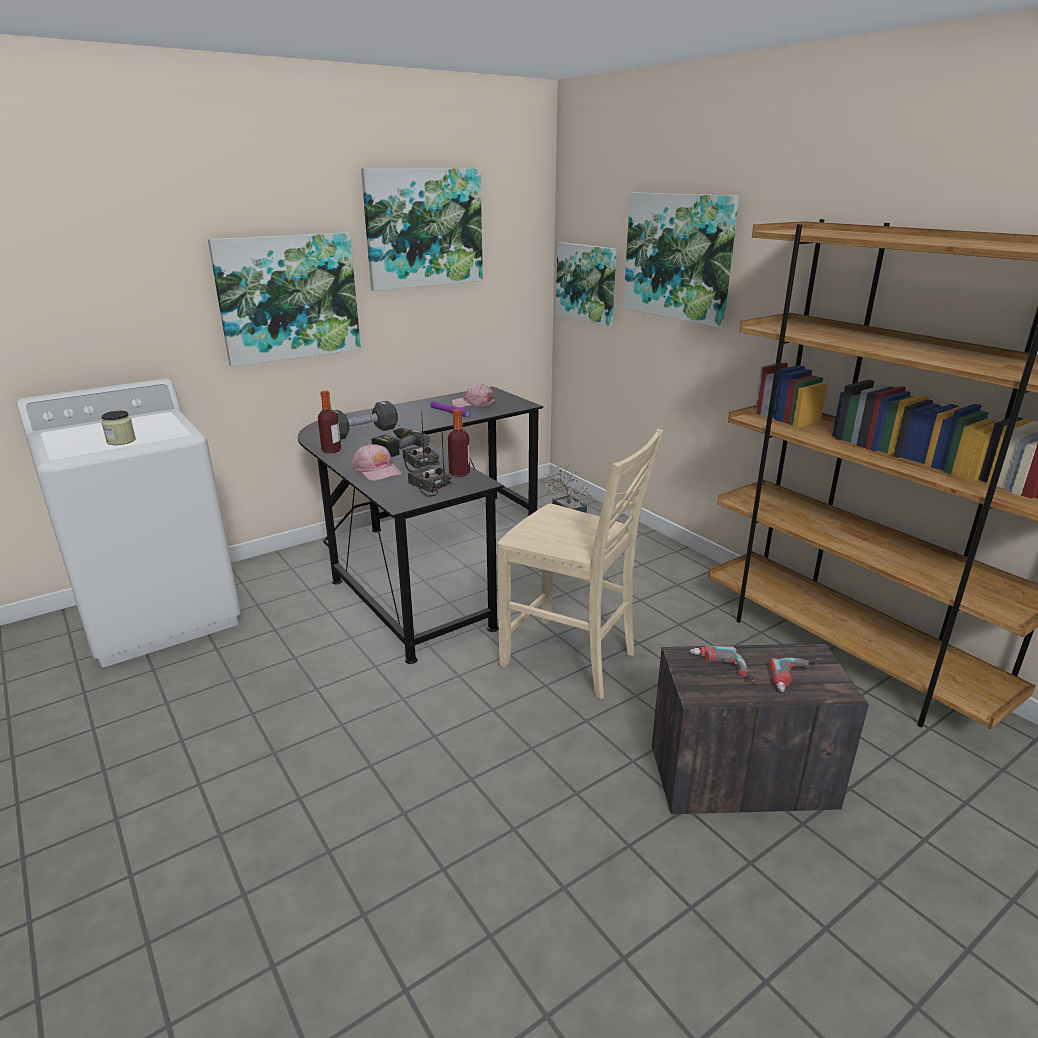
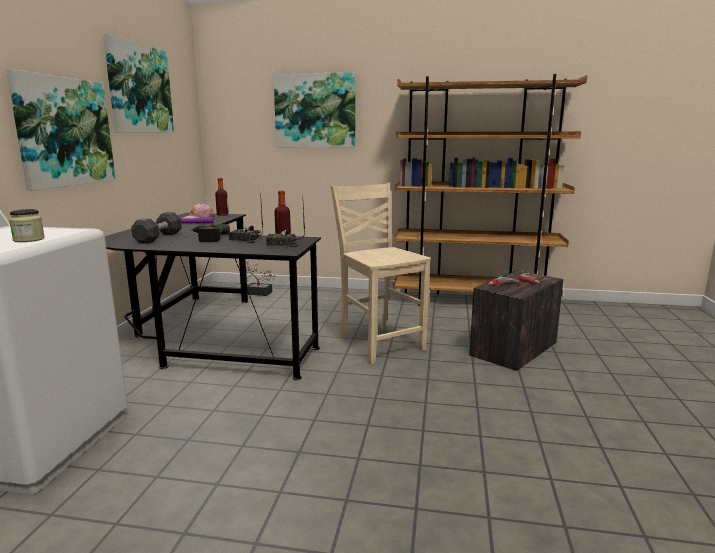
camera: 45 degrees left, 10 degrees down
(331, 450) = (162, 246): bottle -> bottle (222, 214)
(377, 471) = (227, 246): pink cap -> none
(571, 660) = (379, 343): beige chair -> beige chair turned 105 degrees counterclockwise
(587, 283) = (237, 136): picture -> none

